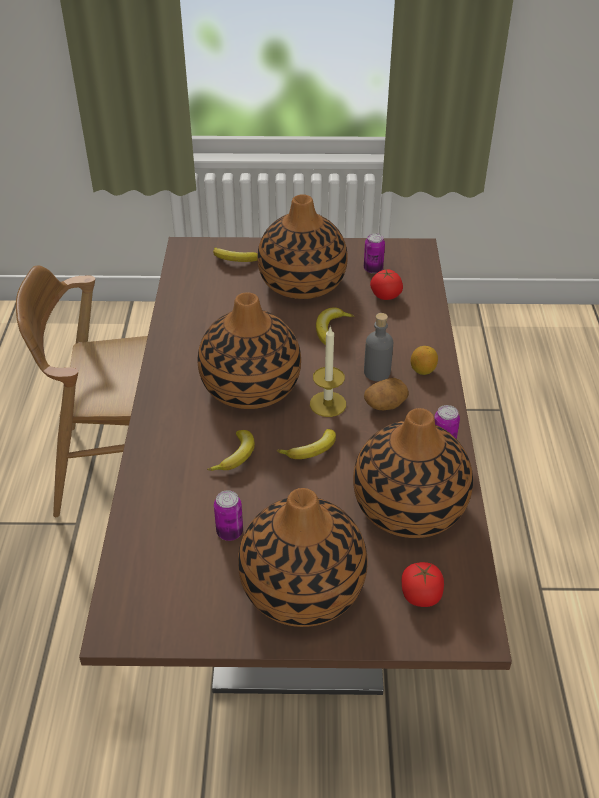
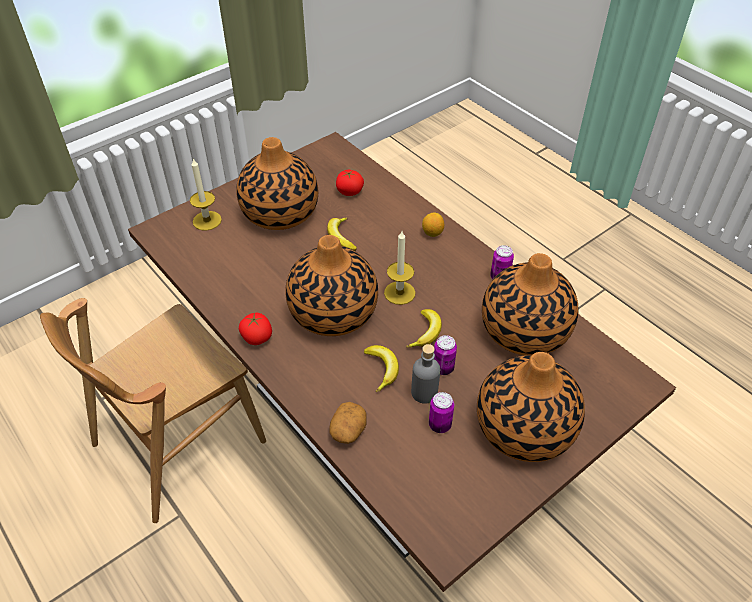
camera: 40 degrees left, 5 degrees up
(235, 260) = (207, 220): banana -> candle
(373, 269) = (319, 176): can -> can (443, 368)
(377, 372) = (406, 251): grey bottle -> grey bottle (424, 392)
(385, 404) = (435, 270): potato -> potato (348, 430)
(421, 595) = (592, 383): tomato -> tomato (257, 338)

